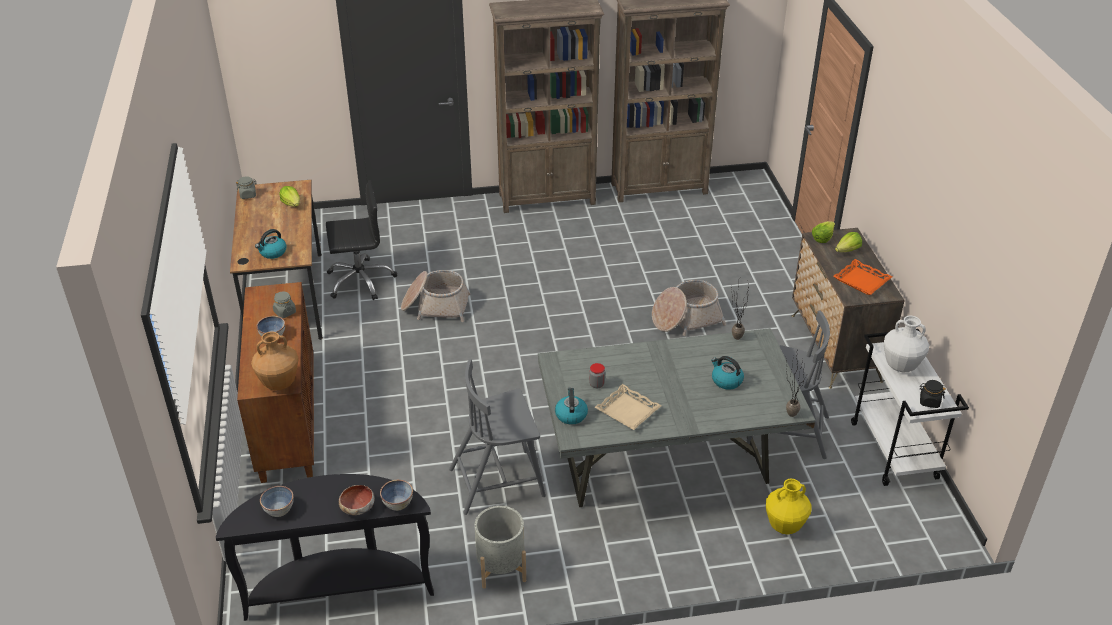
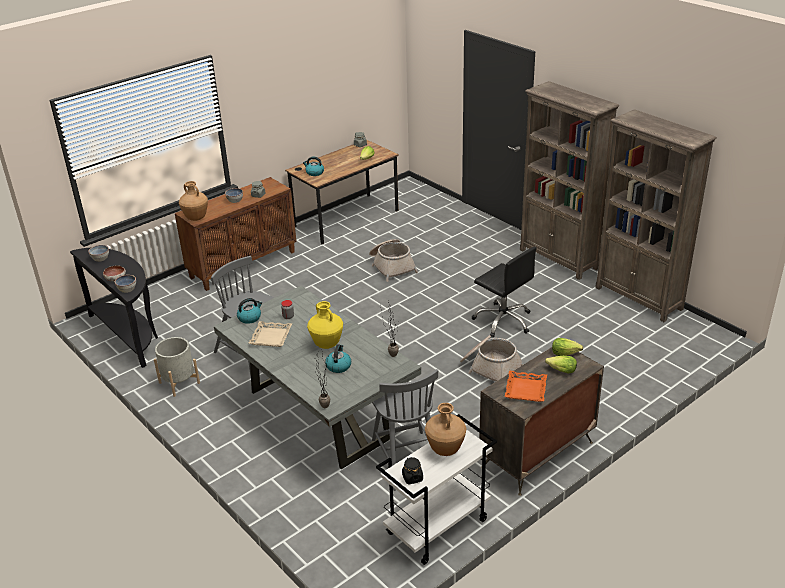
camera: 60 degrees right, 5 degrees down
(360, 280) = (388, 232): black office chair -> black office chair (503, 320)
(784, 526) = (302, 492): yellow vase -> yellow vase (326, 344)
(901, 366) = (445, 450): white vase -> brown vase

